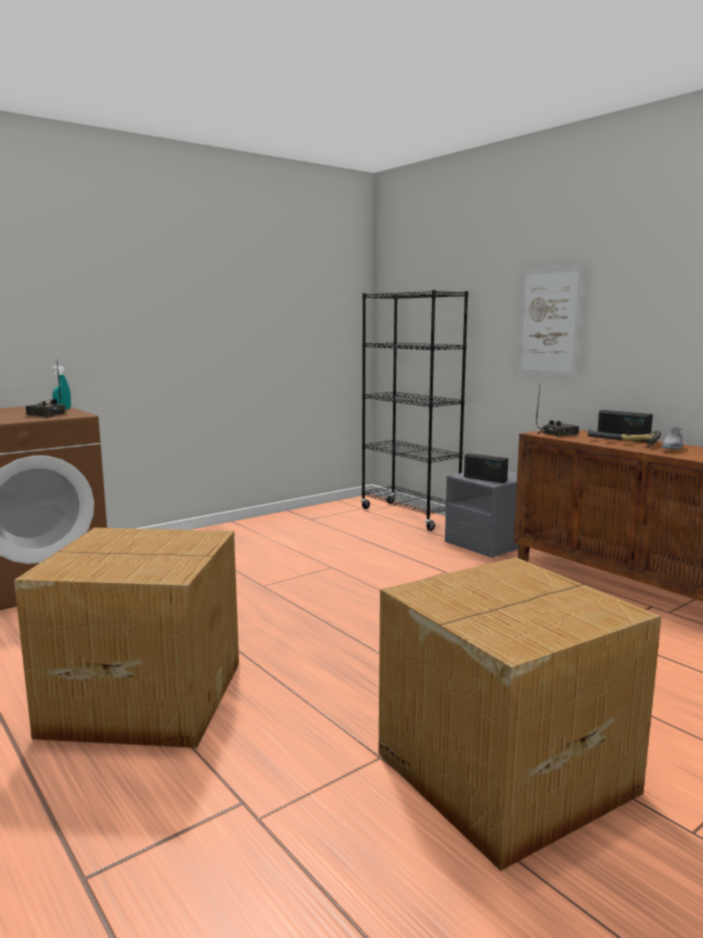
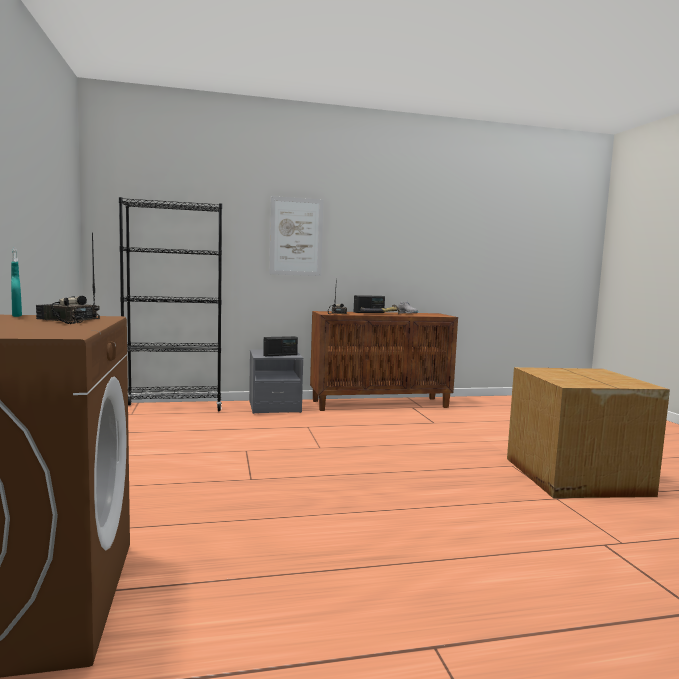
camera: 65 degrees left, 5 degrees down
(45, 415) = (67, 320): radio -> radio turned 60 degrees clockwise
(144, 696) = (441, 560): cardboard box -> none

